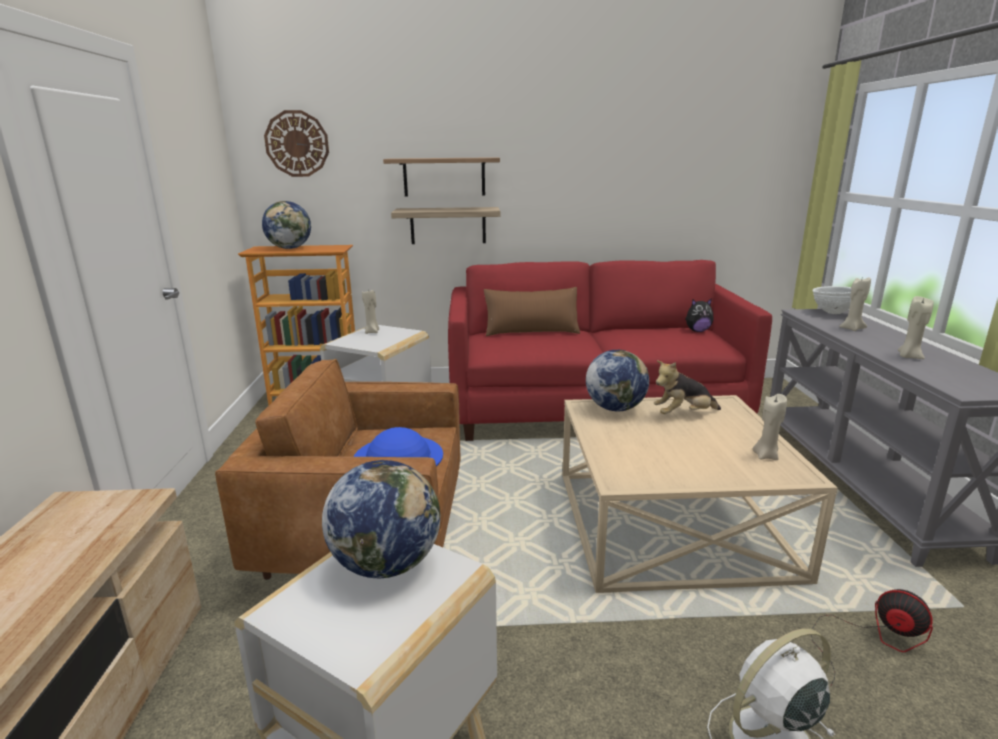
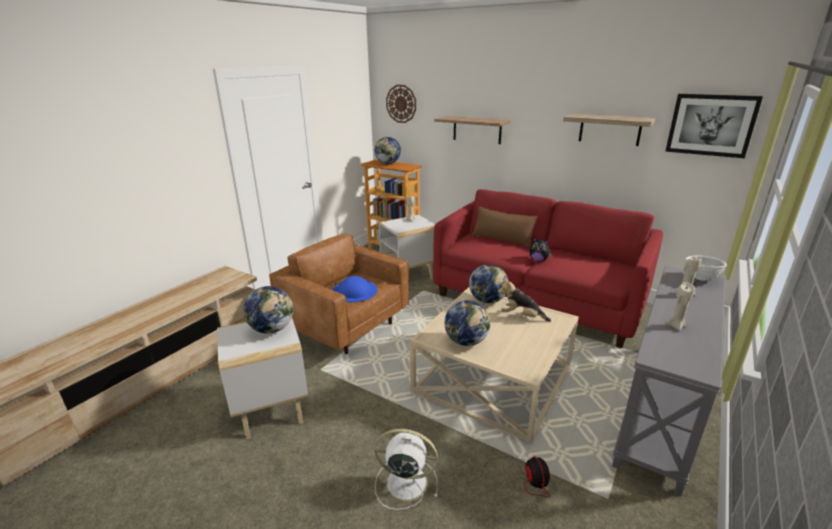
camera: 35 degrees right, 5 degrees up
(448, 225) = (476, 160): shelf -> shelf (609, 129)
(674, 467) = (466, 341): none -> globe
(697, 331) = (617, 265): plush toy -> plush toy (538, 260)
(749, 144) = (711, 125): none -> picture
(765, 456) = (528, 355): beige candle -> none

